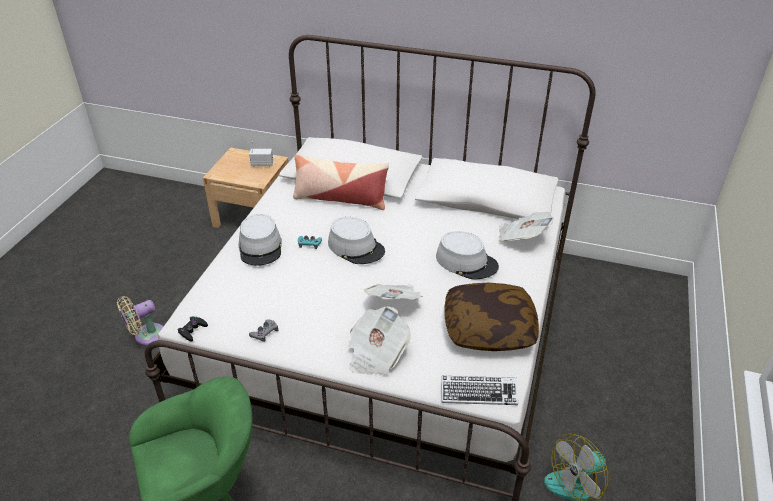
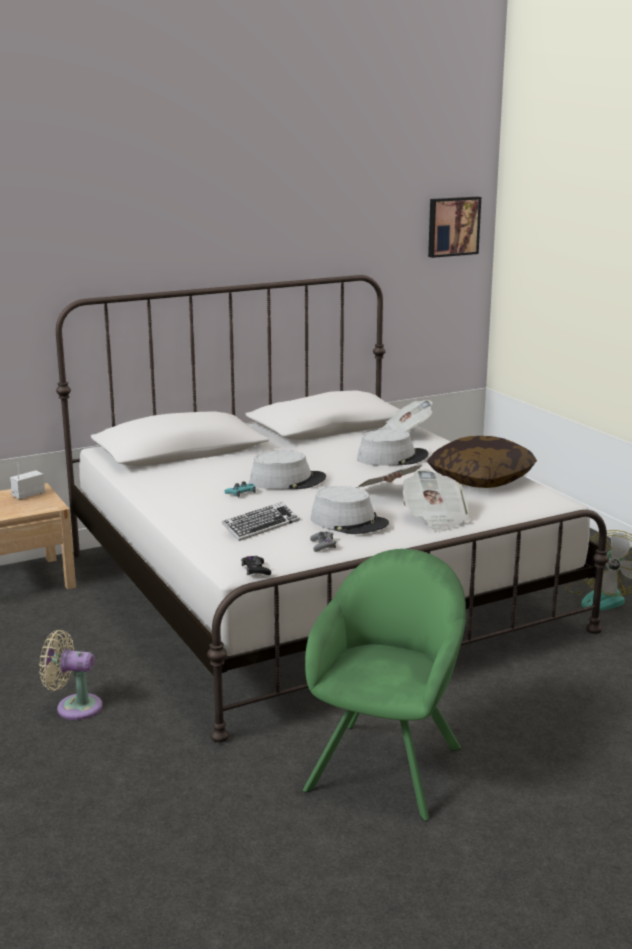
camera: 45 degrees left, 20 degrees down
(146, 336) = (74, 707): beige fan -> beige fan turned 90 degrees clockwise
(260, 247) = (199, 510): grey hat -> grey hat (349, 522)
(340, 198) = (205, 463): pillow -> none
(478, 393) = (541, 505): keyboard -> keyboard (261, 526)
(709, 39) = (452, 226): none -> picture

